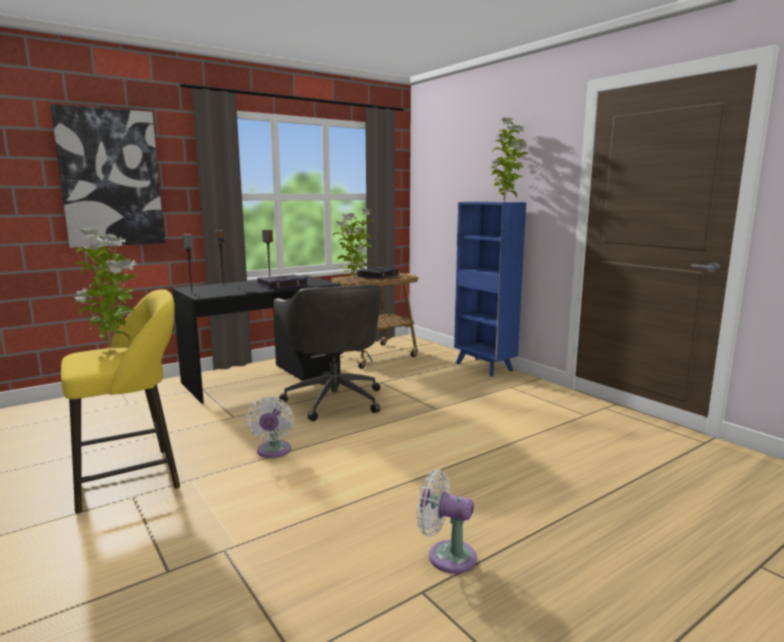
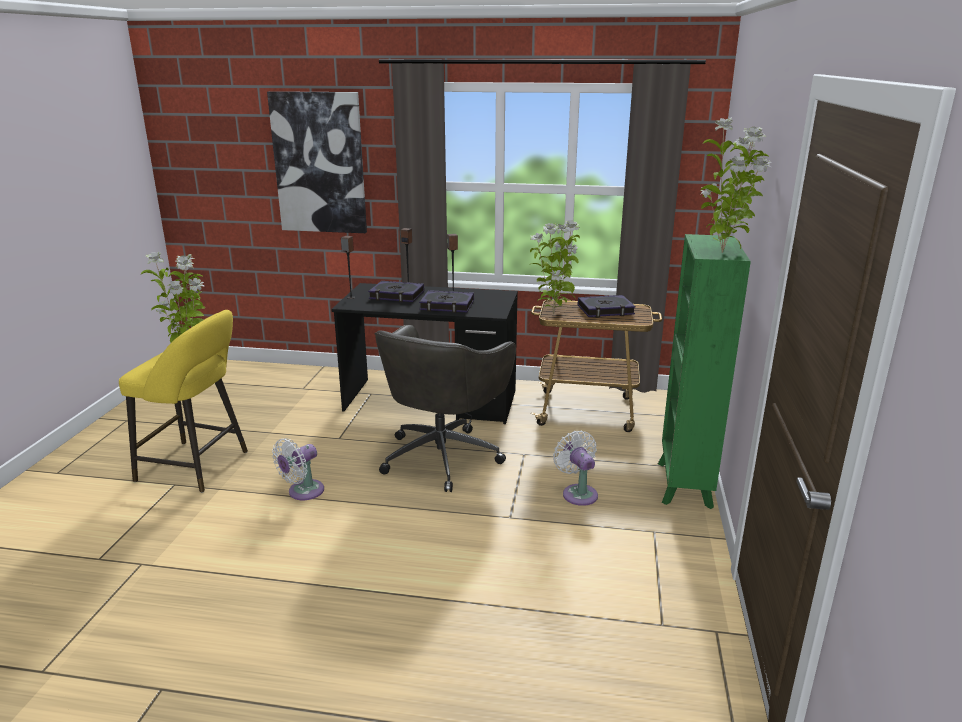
camera: 45 degrees right, 10 degrees up
(227, 287) = (396, 295): none -> book
(447, 555) = (225, 675): white fan -> white fan (578, 493)
(484, 367) = (684, 485): blue bookcase -> green bookcase

